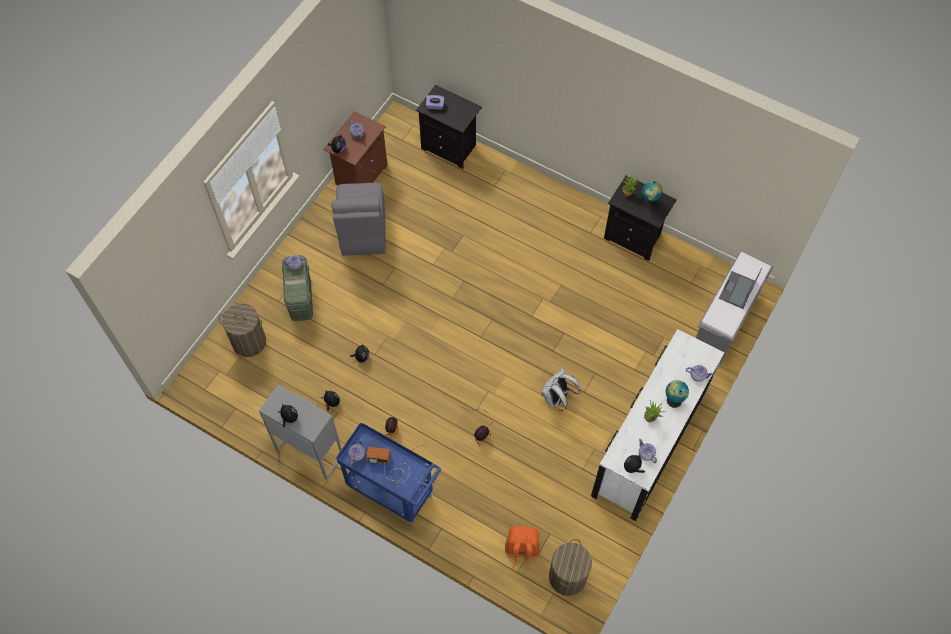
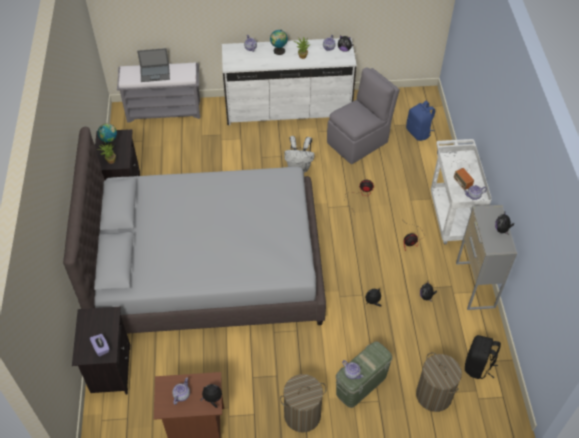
camera: 125 degrees left, 10 degrees down
(242, 392) = (478, 366): none -> black backpack
(363, 232) = (257, 380): grey chair -> grey chair (359, 142)
(393, 492) = (450, 217): blue cart -> white cart
(495, 257) = (208, 267): none -> grey bed
(521, 550) = (418, 132): orange backpack -> blue backpack
(567, 577) = (412, 105): laundry basket -> laundry basket (302, 415)

